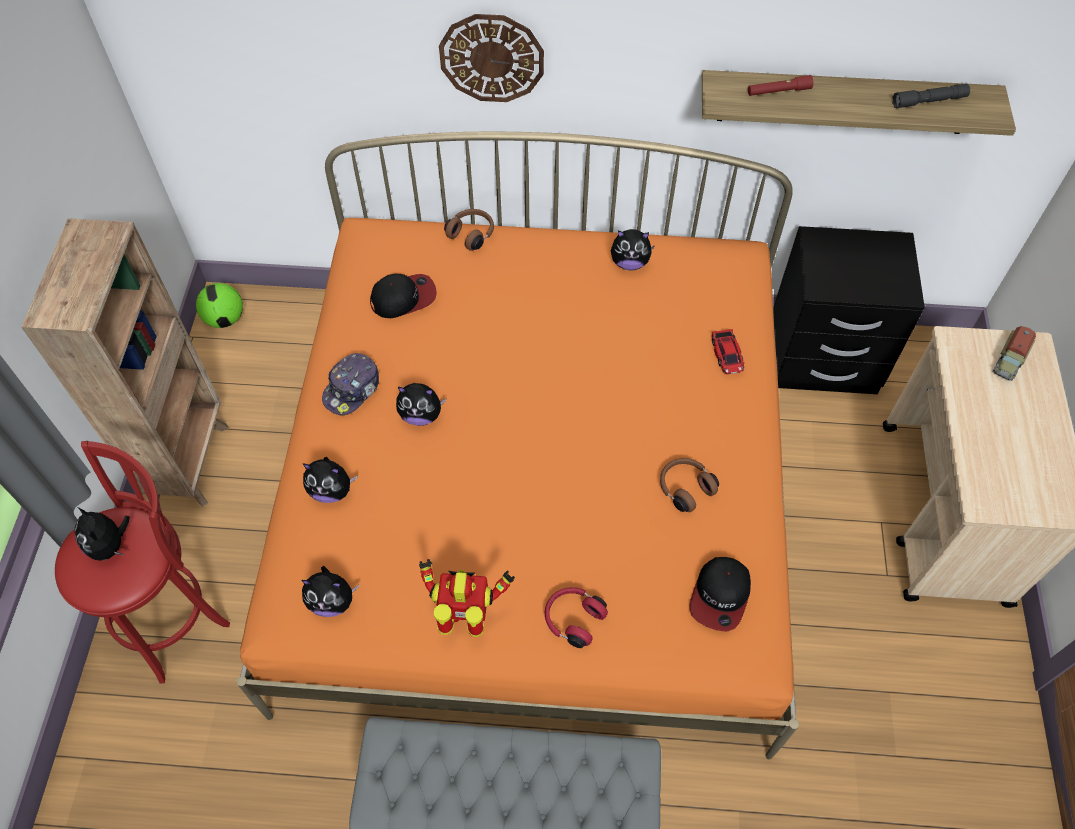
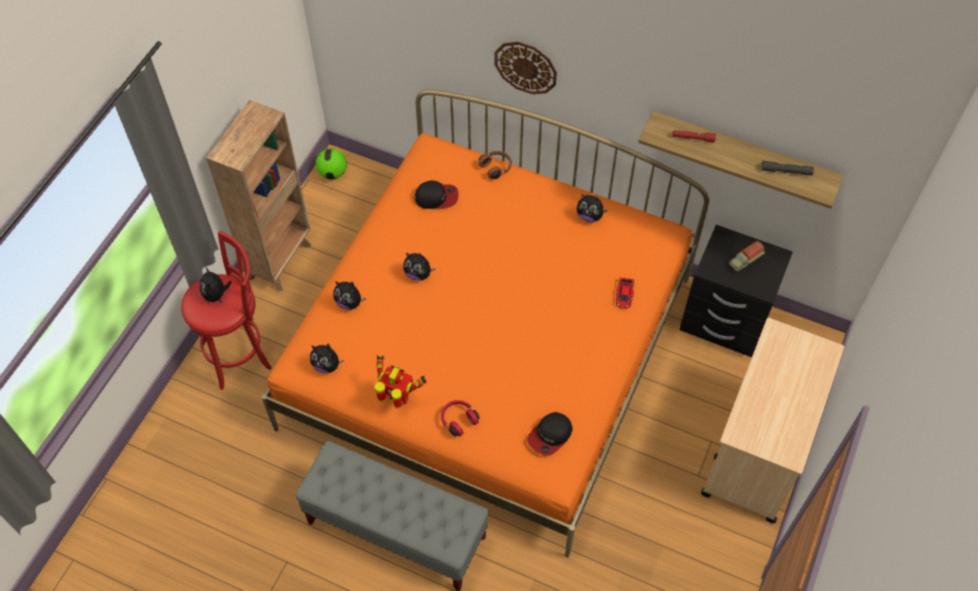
camera: 20 degrees right, 0 degrees up
(352, 389) = (384, 246): cap -> none
(685, 488) = (558, 367): brown headphones -> none
(1010, 360) = (806, 354): toy truck -> toy truck (745, 260)

